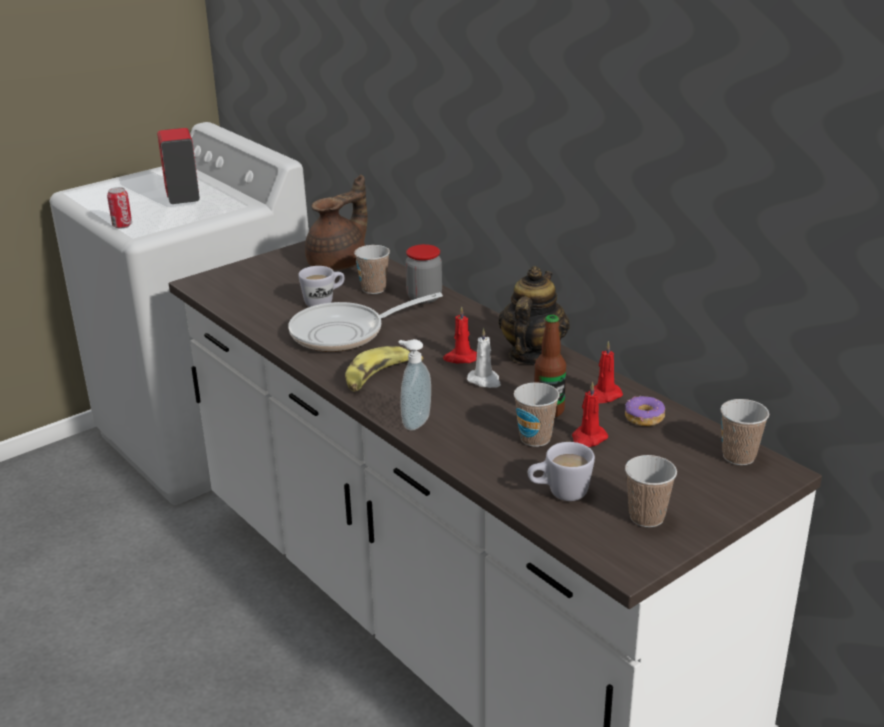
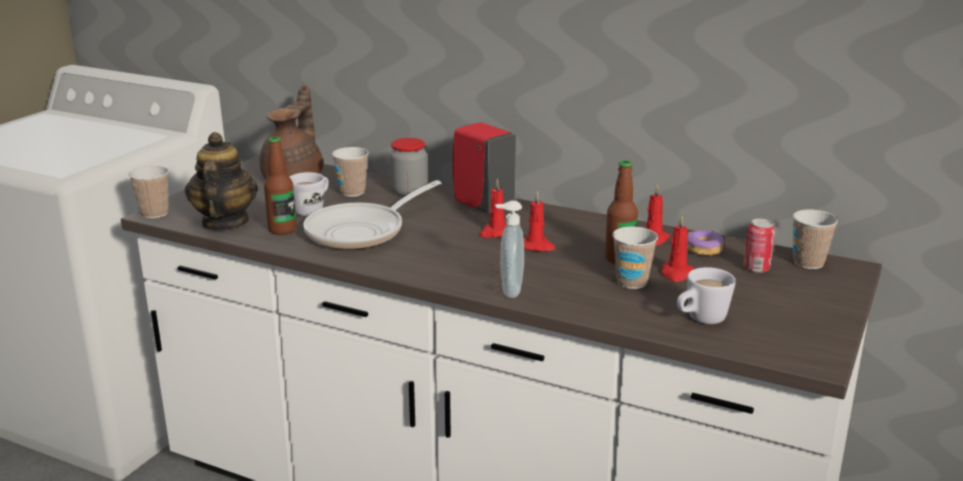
camera: 25 degrees left, 5 degrees down
(122, 226) = (37, 169): can -> can (756, 269)
(183, 198) = (85, 138): red soap dispenser -> red soap dispenser (482, 206)
(282, 318) = (282, 230): none -> bottle
(378, 377) = (434, 261): banana -> none
(485, 381) = (537, 246): white candle -> red candle
(532, 355) = (557, 220): teapot -> teapot (224, 223)
(646, 517) = (790, 322): cup -> cup (154, 213)

